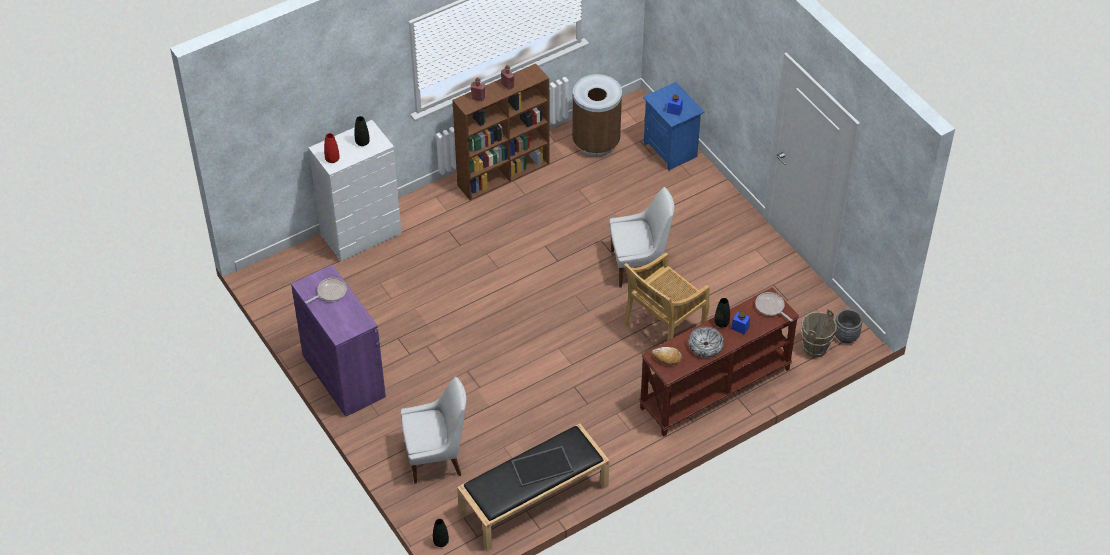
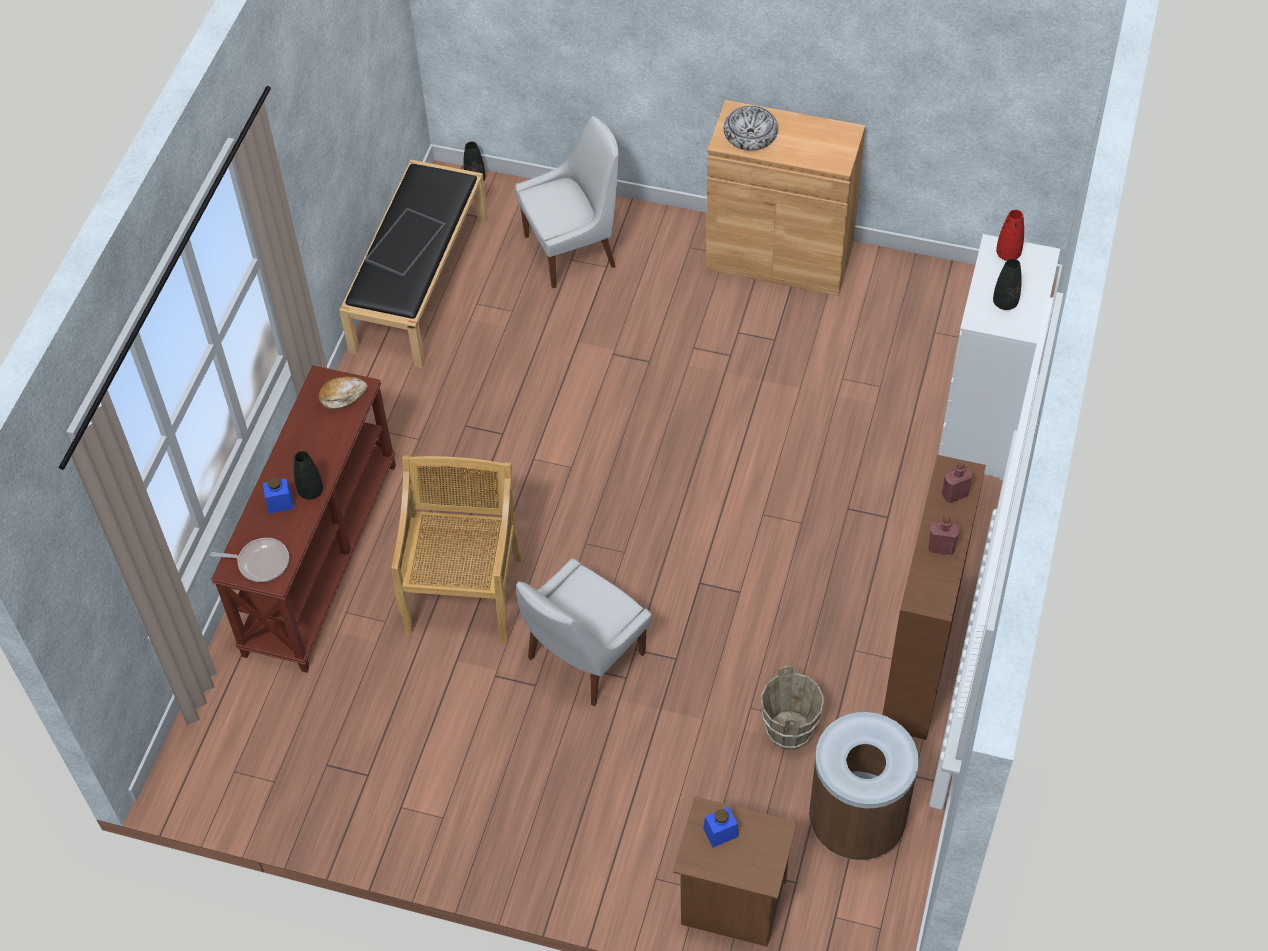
camera: 140 degrees right, 5 degrees up
(330, 292) = (807, 145): frying pan -> none
(343, 376) = (779, 258): purple cabinet -> brown cabinet
(436, 457) = (574, 250): white chair -> white chair turned 150 degrees counterclockwise
(671, 150) = (732, 904): blue nightstand -> brown nightstand
(705, 345) = (306, 446): bowl -> bowl (750, 134)
(815, 347) = (229, 716): brown bucket -> brown bucket (790, 731)
(845, 336) = (197, 768): grey planter -> none

